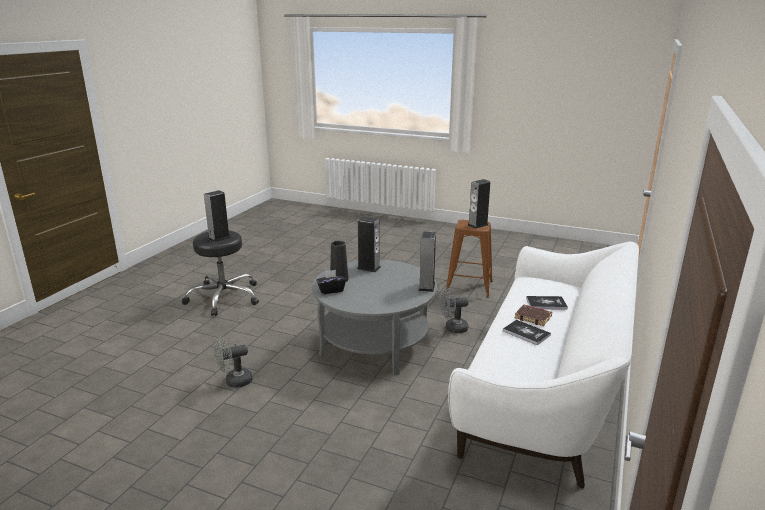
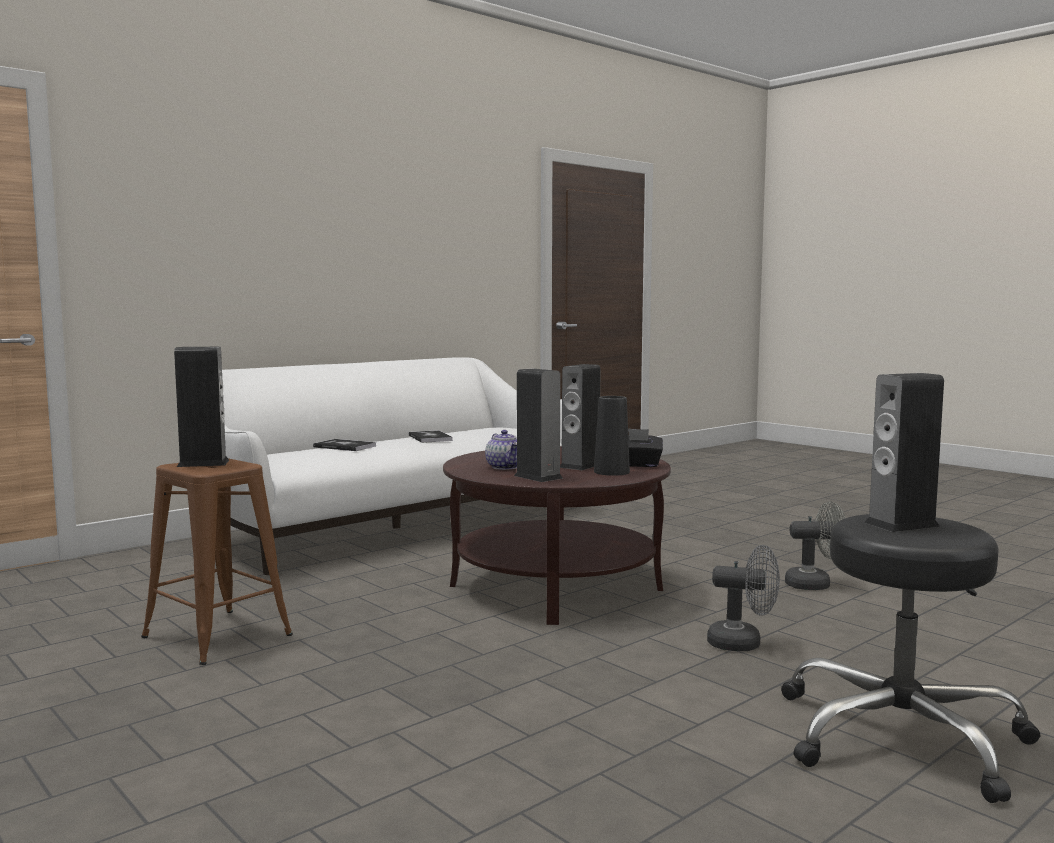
camera: 155 degrees left, 15 degrees down
(374, 344) = (556, 587): grey coffee table -> brown coffee table
(394, 274) = (505, 467): none -> teapot
(426, 286) = (478, 455): speaker -> speaker (580, 466)
(452, 328) = (394, 583): grey fan -> grey fan (743, 643)
(533, 317) = (392, 442): brown book -> none

